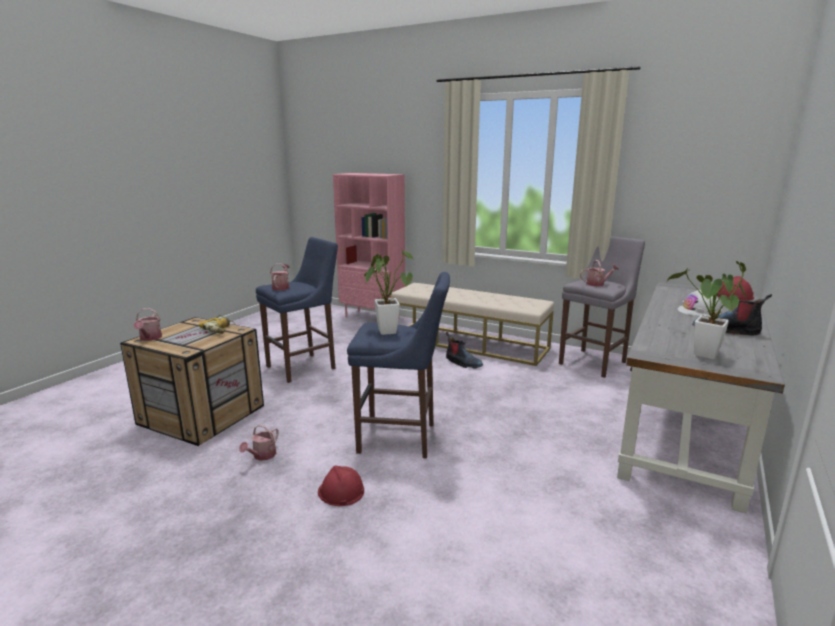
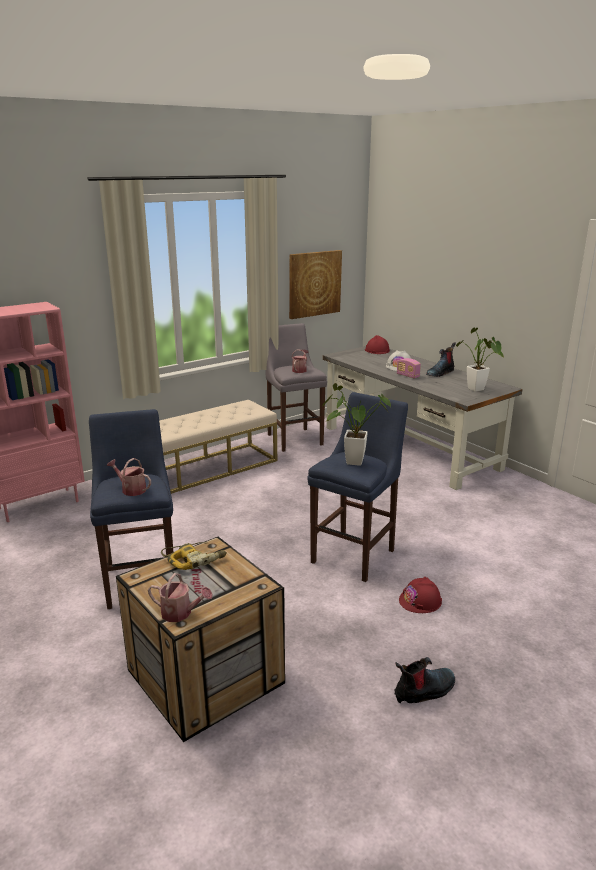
camera: 65 degrees left, 5 degrees up
(262, 456) = (336, 637): watering can -> none
(462, 363) = (236, 489): boot -> boot (424, 691)
(673, 318) = (408, 376): none -> radio
(681, 199) = (314, 284): none -> picture

